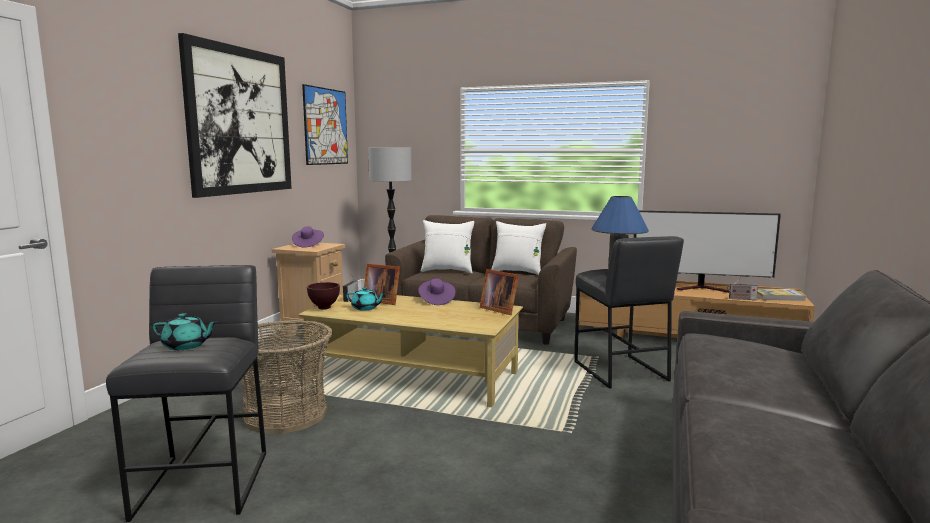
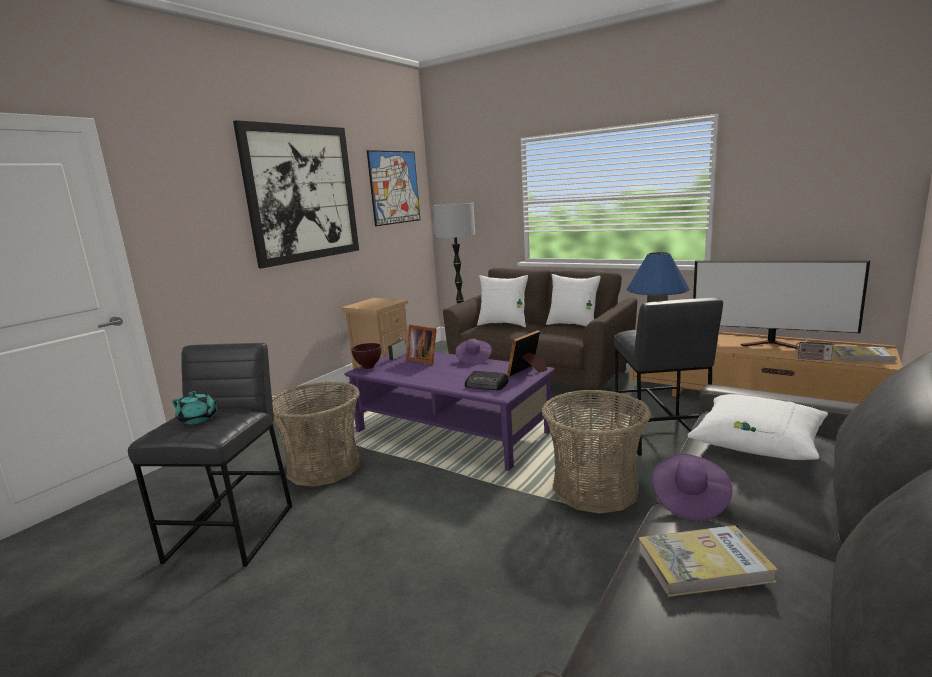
camera: 15 degrees right, 5 degrees up
(308, 245) = (374, 302): purple hat -> purple hat (689, 501)
(365, 308) = (404, 368): turquoise teapot -> none
(415, 375) = (453, 431): beige coffee table -> purple coffee table
(465, 321) = (487, 385): none -> radio
(499, 309) = (528, 371): picture frame -> picture frame turned 75 degrees clockwise
(581, 417) = (595, 488): none -> basket
(747, 353) = (757, 444): none -> white pillow
(761, 433) = (703, 564): none -> book

